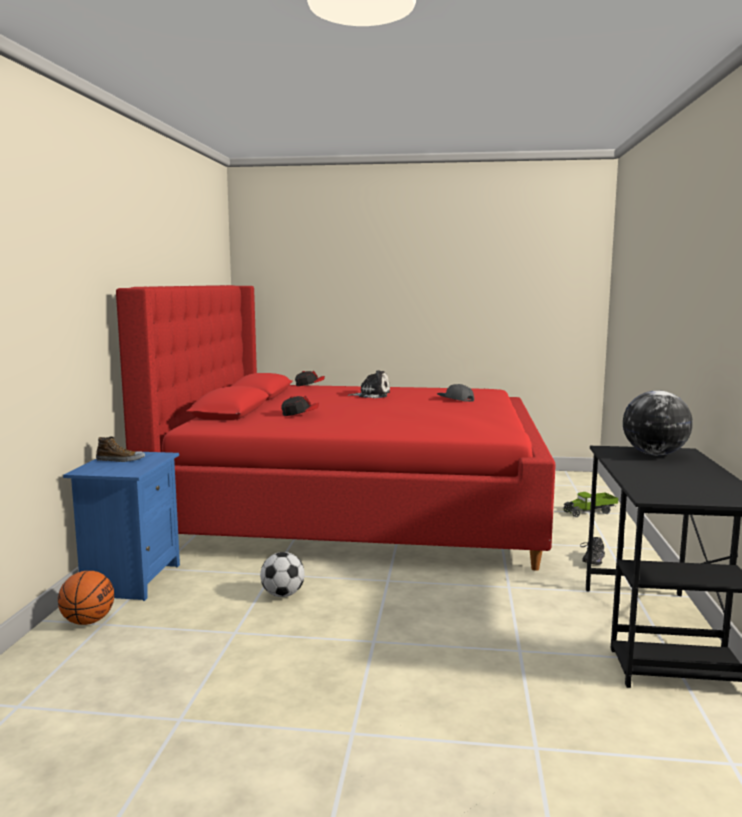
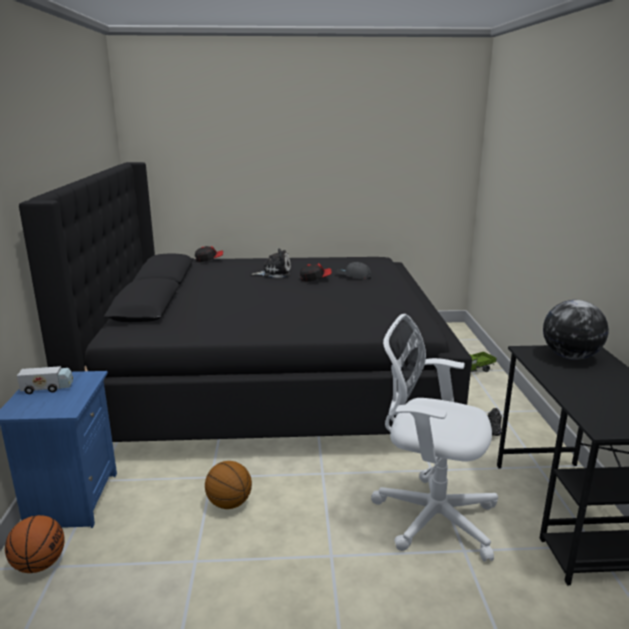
camera: 10 degrees left, 10 degrees up
(120, 460) = (48, 388): shoe -> toy truck
(283, 594) = (229, 503): football -> basketball
(300, 414) = (217, 309): cap -> cap (315, 279)
(357, 506) = (268, 379): red bed -> black bed
(492, 621) = (429, 515): none -> white office chair

